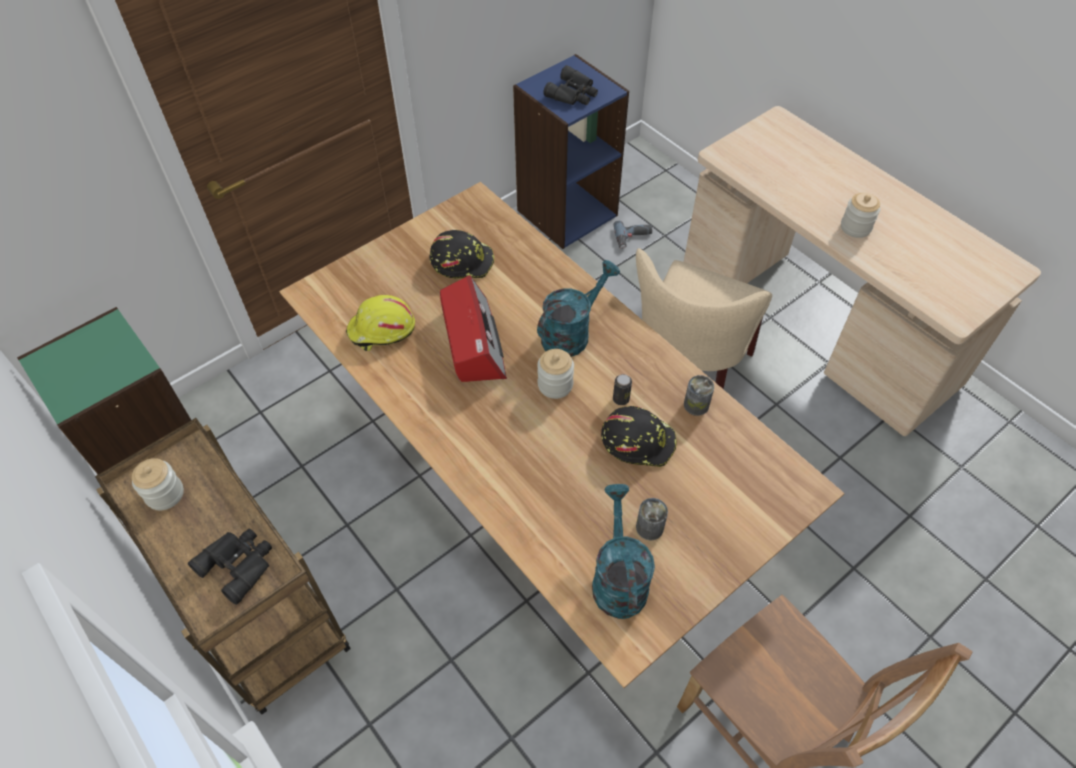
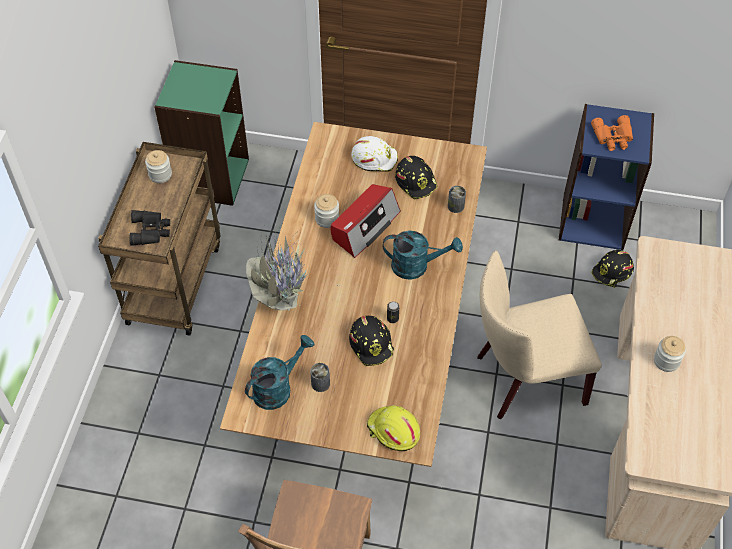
camera: 50 degrees right, 0 degrees up
(381, 330) = (332, 182): yellow hard hat -> yellow hard hat (393, 431)
(392, 273) = (374, 158): none -> white hard hat
(495, 486) = (283, 299): none -> potted plant
(555, 385) = (372, 282): jar -> jar (327, 219)
(573, 93) = (613, 137): black binoculars -> orange binoculars
(633, 238) = (612, 272): power drill -> black hard hat
(696, 405) = (424, 357): can -> can (455, 206)

